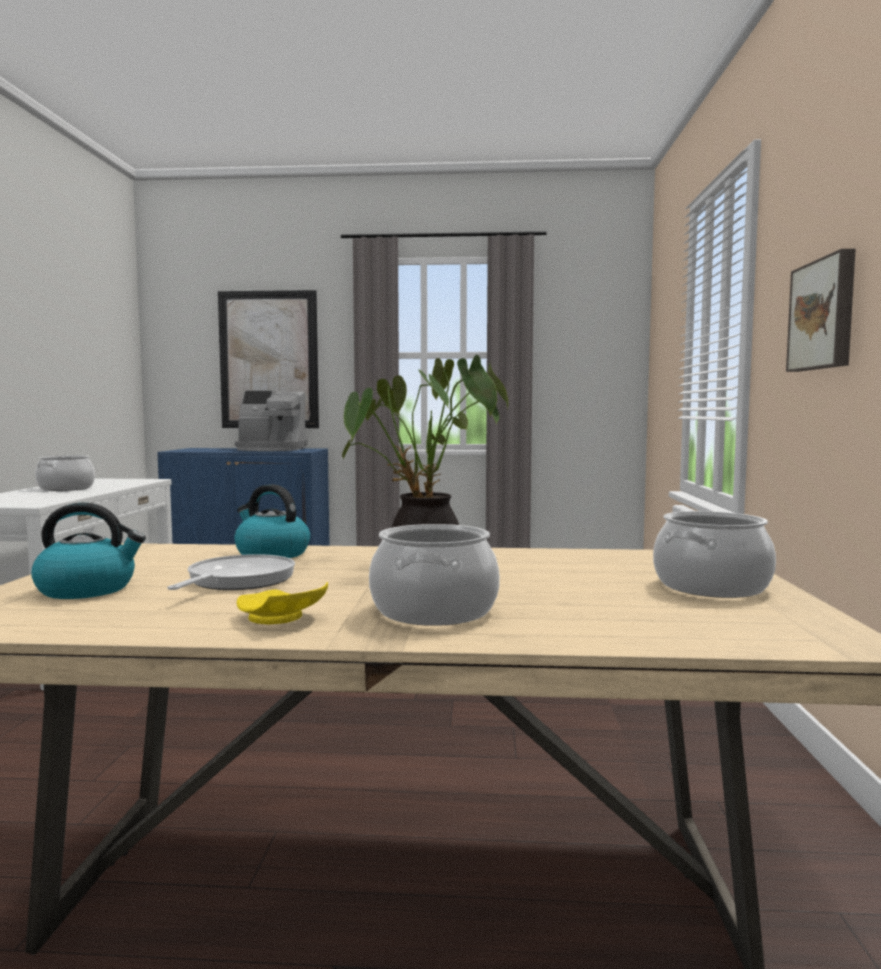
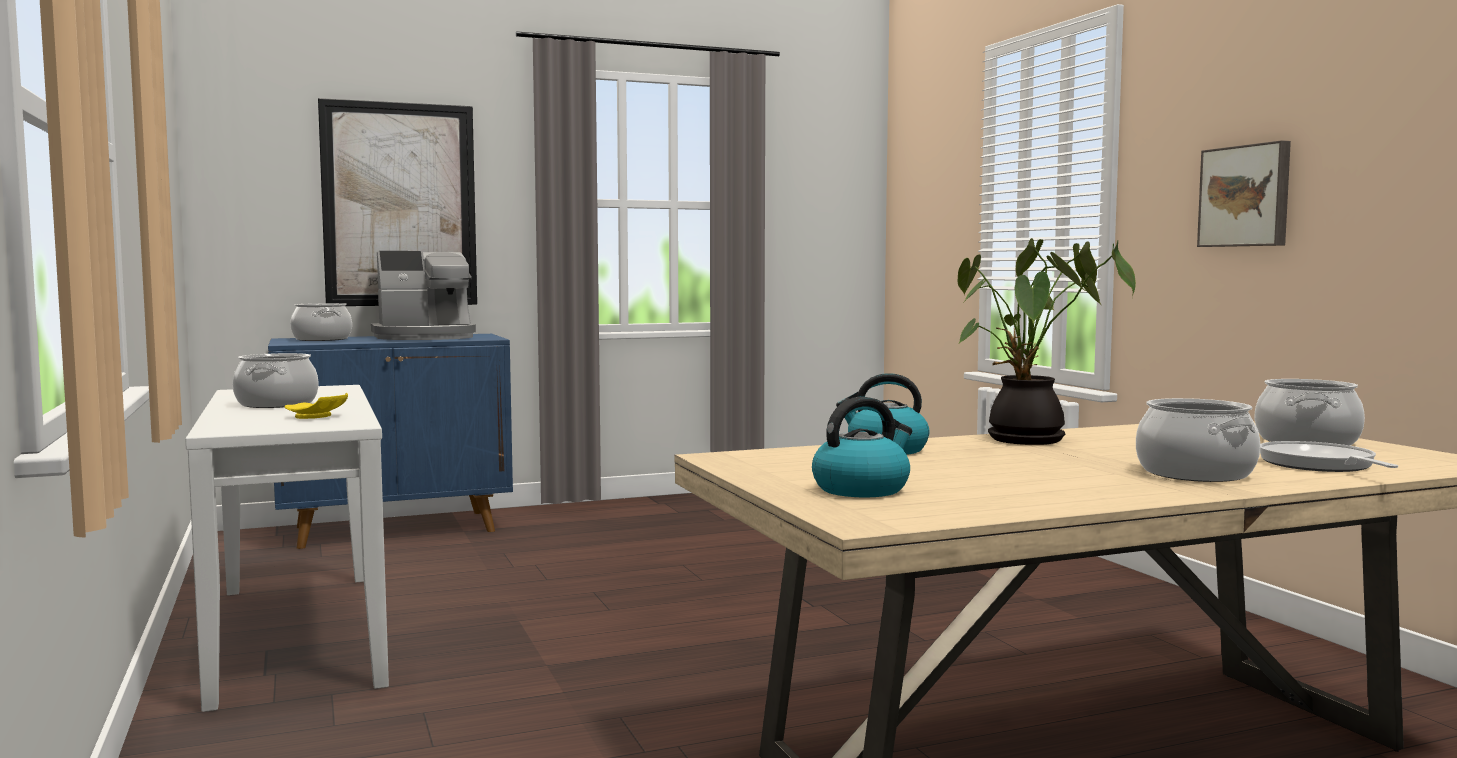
camera: 25 degrees left, 0 degrees up
(207, 449) = (321, 339): none -> cooking pot
(237, 581) = (959, 471): frying pan -> frying pan (1320, 465)
(280, 619) = (1115, 489): yellow plate -> yellow plate (317, 417)

